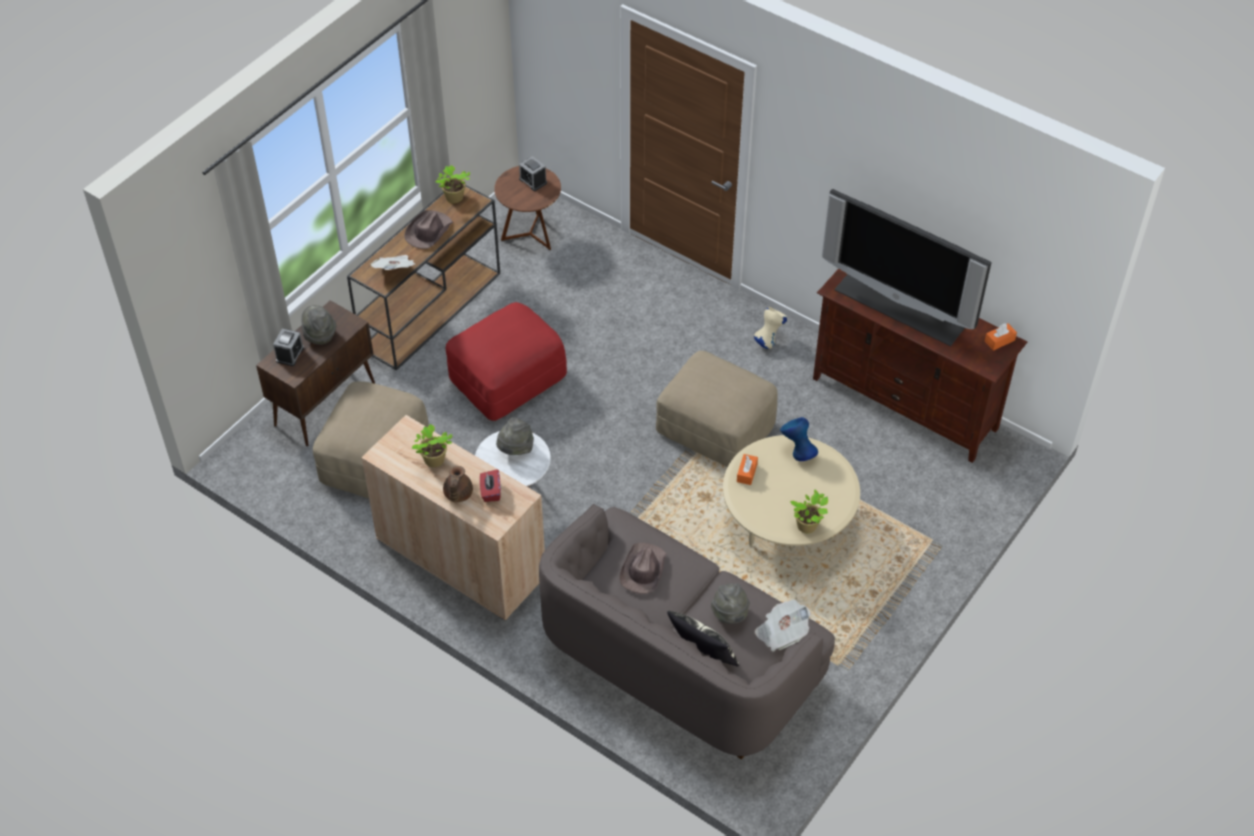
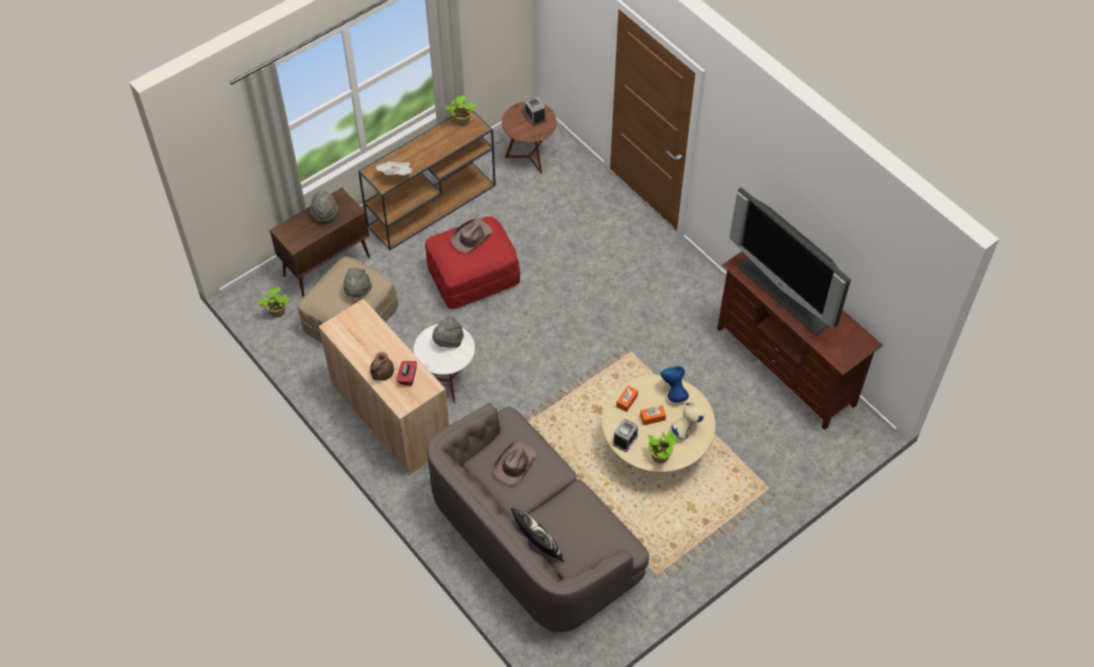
camera: 15 degrees right, 5 degrees up
(290, 354) = (297, 226): alarm clock -> alarm clock (625, 440)
(428, 231) = (432, 146): brown hat -> brown hat (471, 237)
(433, 461) = (372, 342): potted plant -> potted plant (277, 312)
(716, 428) = (625, 353): beige ottoman -> none
(730, 615) = (570, 518): grey hat -> grey hat (358, 291)
(769, 340) = (692, 288): beige vase -> beige vase (686, 429)
(781, 633) = (606, 542): newspaper -> none
(999, 341) = (859, 339): orange tissue box -> orange tissue box (652, 417)

